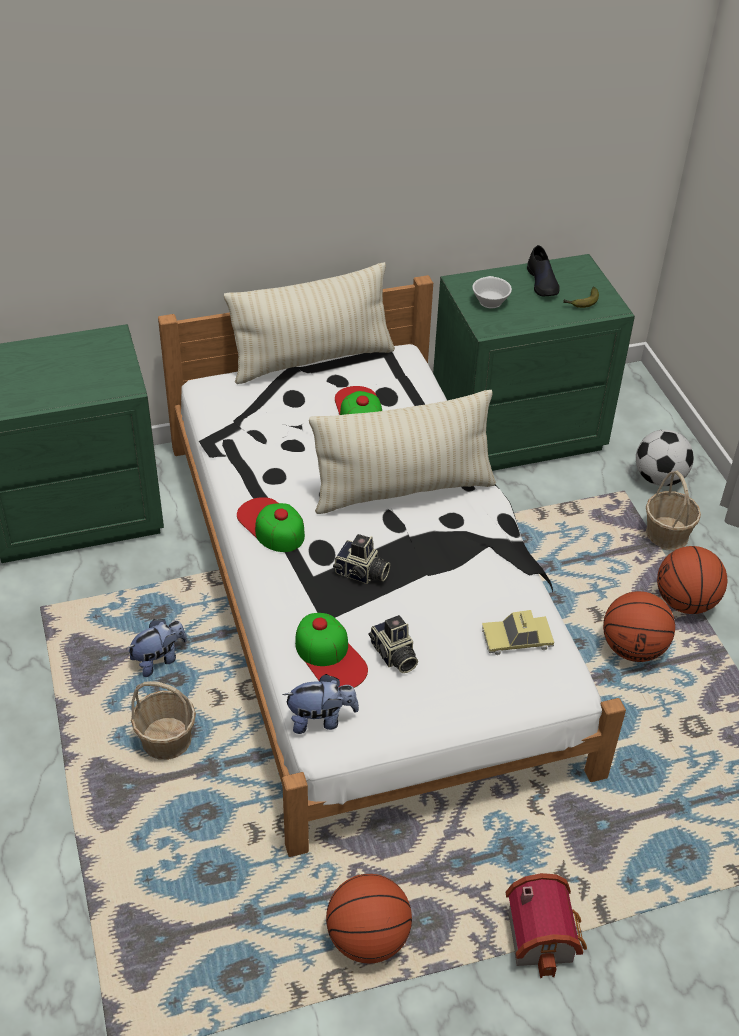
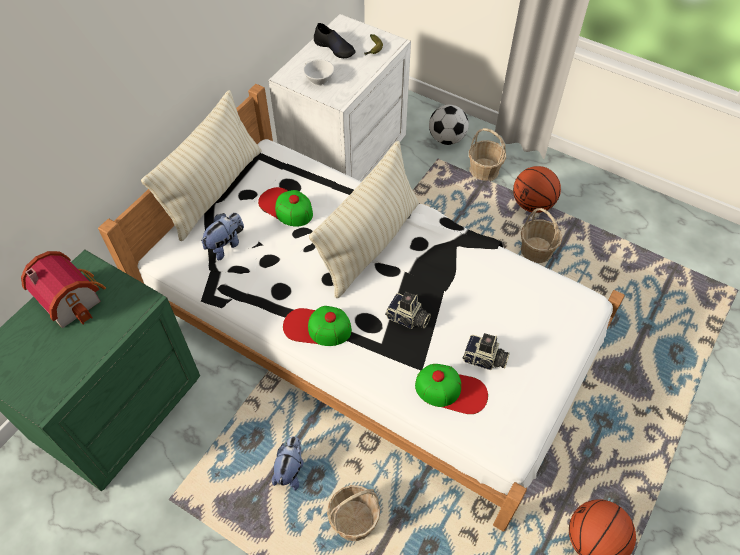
camera: 40 degrees left, 10 degrees up
(321, 719) = (491, 438): plush toy -> plush toy (226, 245)
(361, 573) = (407, 319): camera -> camera turned 45 degrees clockwise
(516, 430) = (343, 158): green nightstand -> white nightstand
(517, 639) = (535, 295): toy car -> none
(544, 935) = (667, 455): toy house -> toy house (72, 298)
(633, 648) = (536, 251): basketball -> basket

